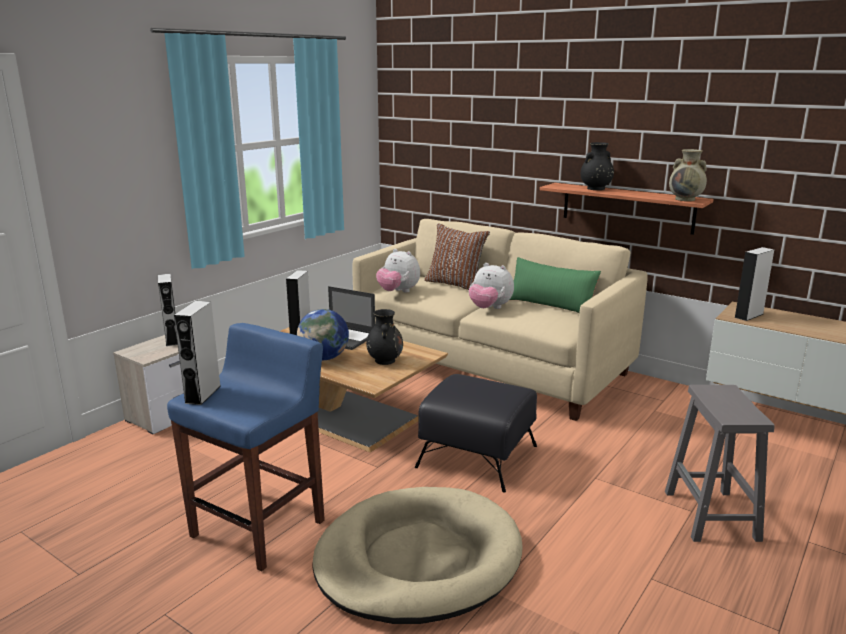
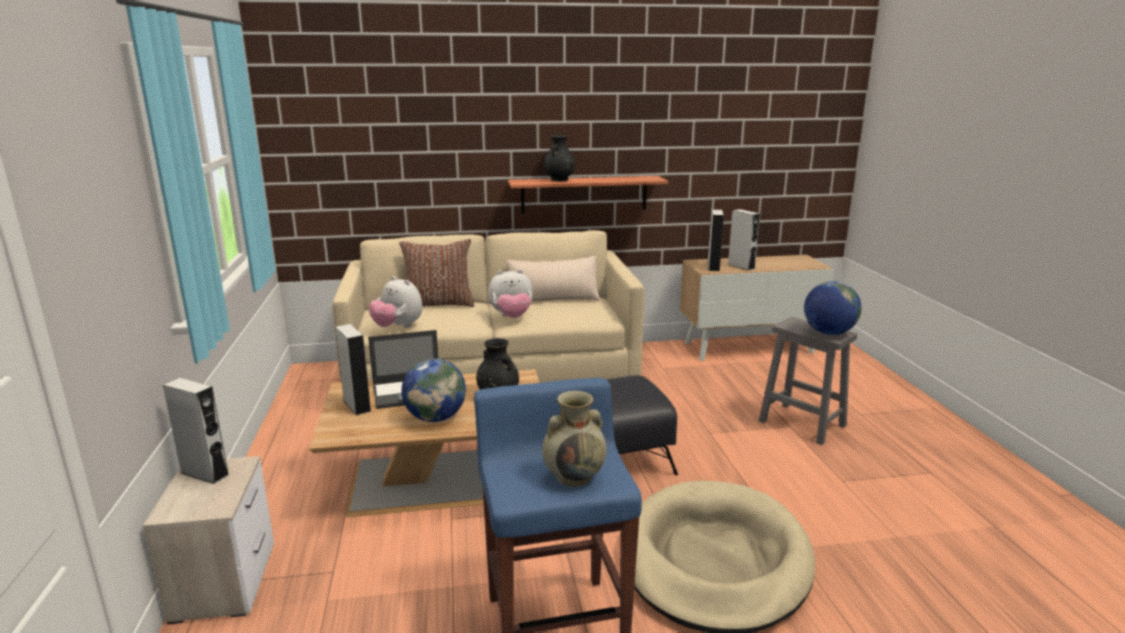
camera: 45 degrees left, 0 degrees up
(203, 394) = (520, 487): grey speaker -> grey speaker (741, 266)
(398, 292) = (398, 327): plush toy -> plush toy turned 45 degrees clockwise
(550, 305) = (553, 299): green pillow -> beige pillow
(685, 199) = (646, 178): beige vase -> beige vase (574, 477)
(736, 411) = (828, 333): none -> globe

